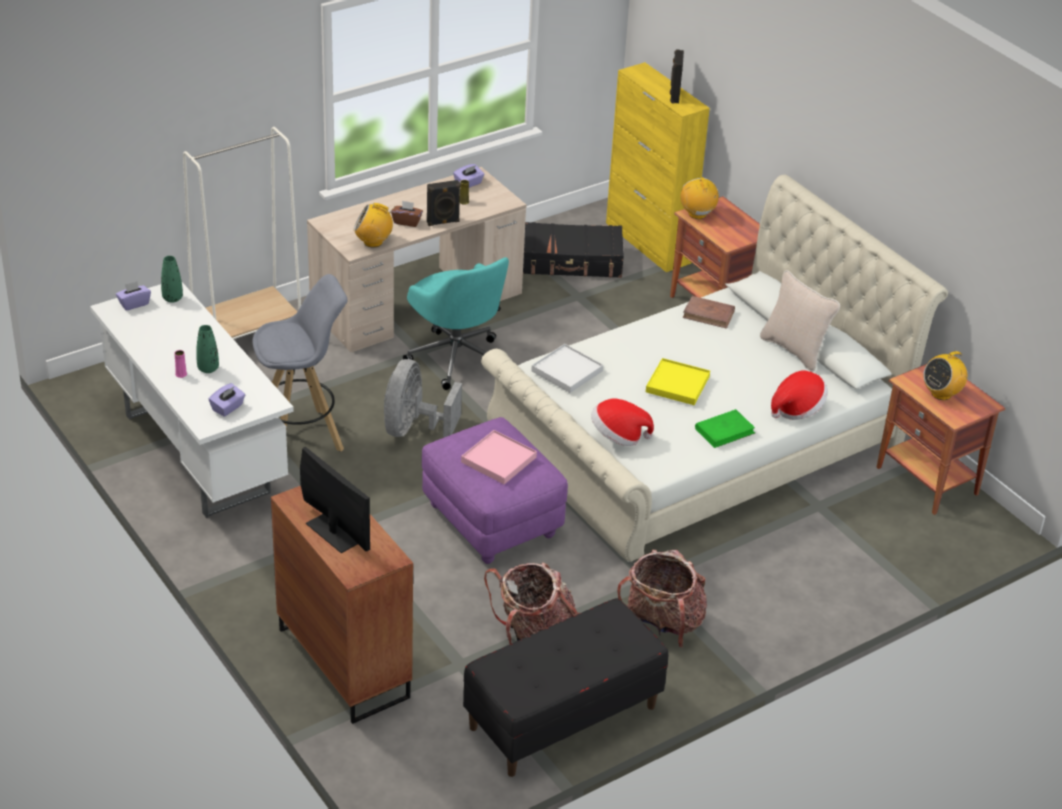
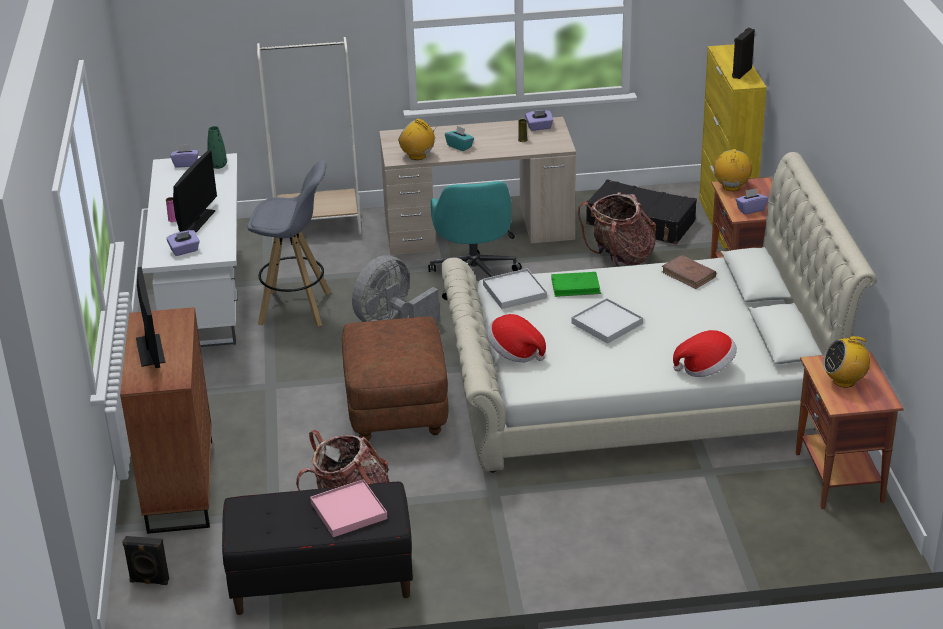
camera: 30 degrees right, 5 degrees down
(208, 369) = (197, 220): green vase -> monitor
(407, 222) = (460, 146): brown tissue box -> turquoise tissue box
(443, 222) = (490, 152): black speaker -> black speaker (149, 581)
(492, 520) = (397, 409): purple ottoman -> brown ottoman
(499, 460) = (393, 347): pink tray -> pink tray (349, 511)
(662, 624) = (474, 531): backpack -> backpack (620, 257)
(677, 384) = (607, 323): yellow tray -> white tray
(725, 431) = (618, 371): green book -> green book (575, 287)
(733, 235) = (750, 209): none -> purple tissue box
(794, 350) = (747, 320): beige pillow -> none

